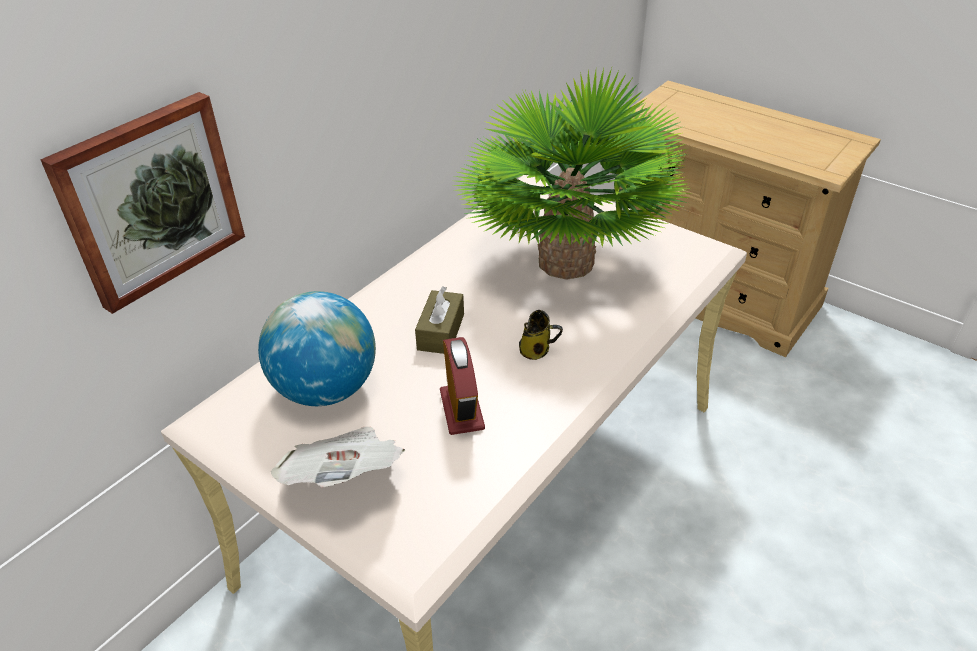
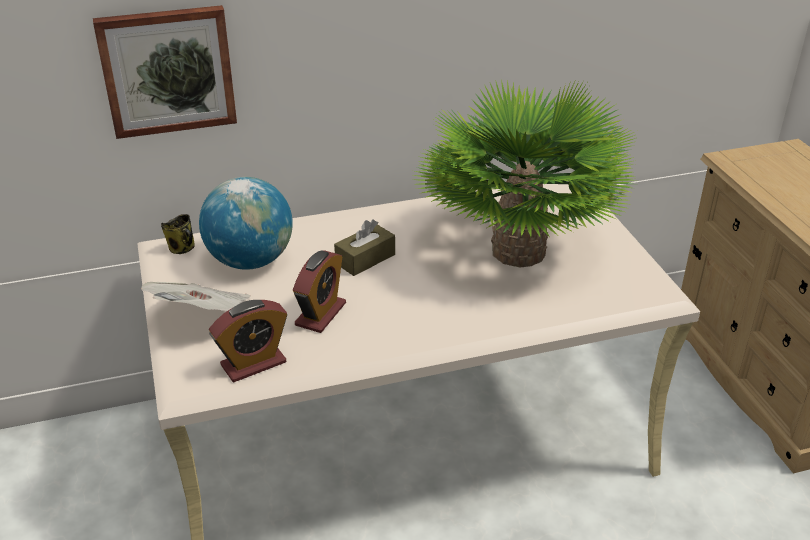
camera: 35 degrees right, 5 degrees down
(454, 499) = (253, 364): none -> alarm clock
(536, 350) = (418, 301): mug -> mug (183, 249)

